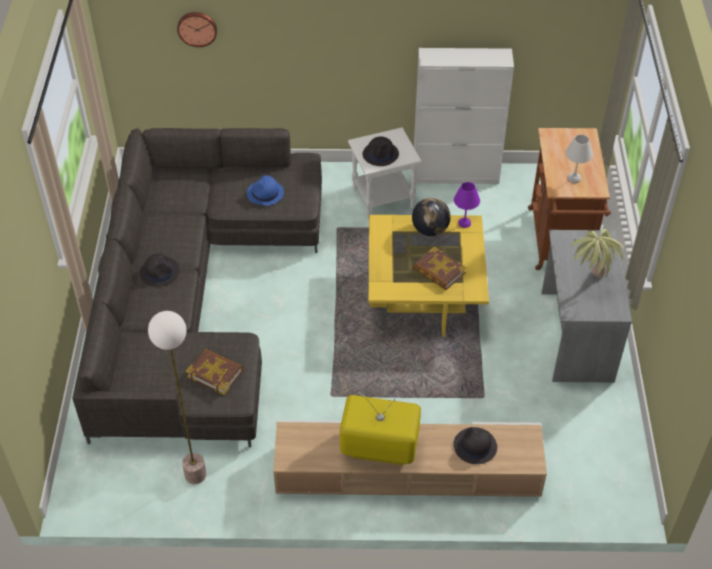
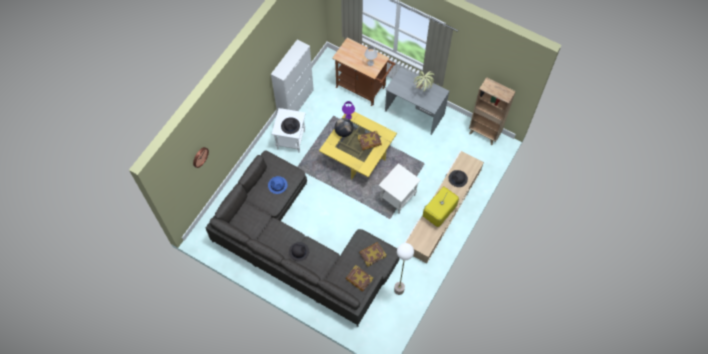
camera: 60 degrees left, 15 degrees up
(154, 376) = (359, 279): none -> book
(381, 389) = (398, 198): none -> white side table
(628, 467) = (484, 134): none -> brown bookcase

